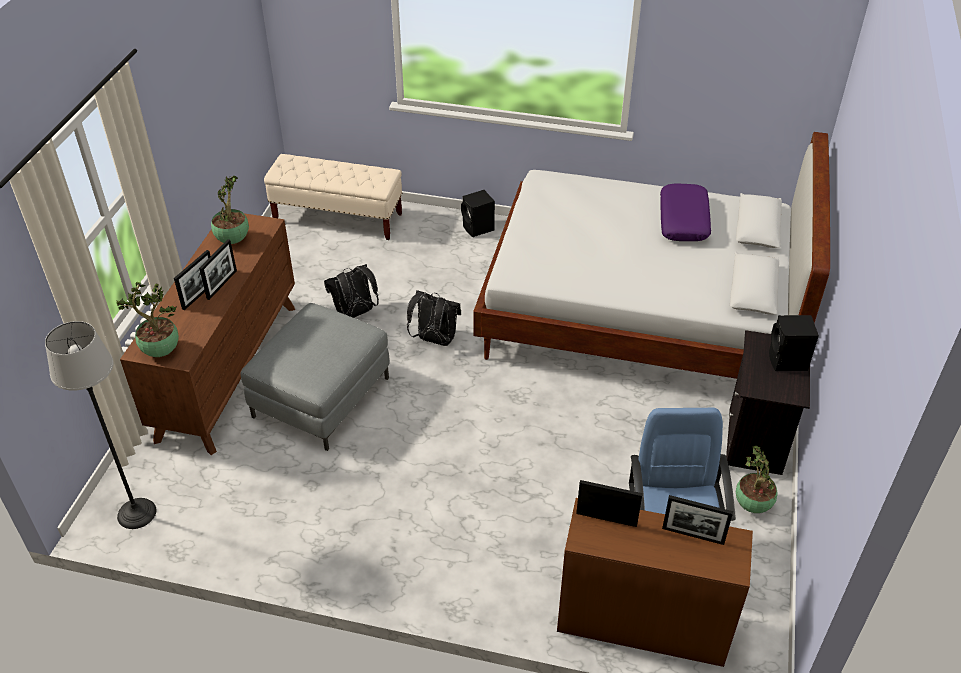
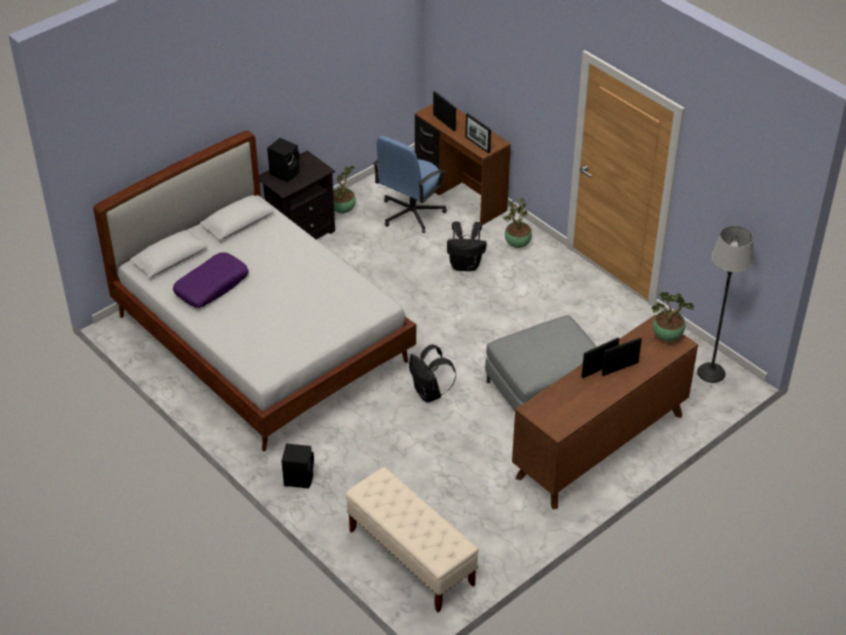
camera: 145 degrees left, 0 degrees up
(233, 239) = (567, 407): potted plant -> potted plant (517, 245)
(355, 314) = (471, 446): black backpack -> black backpack (465, 265)

